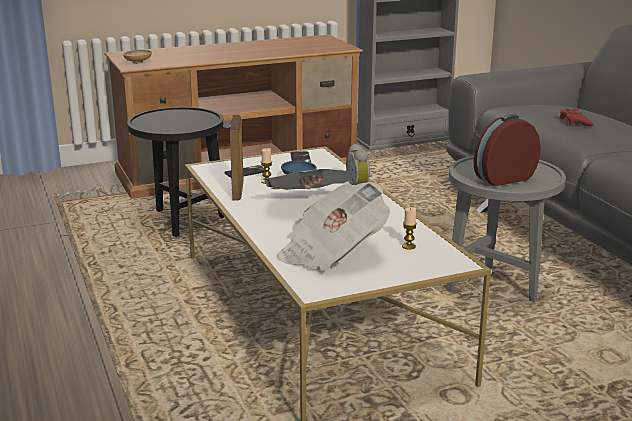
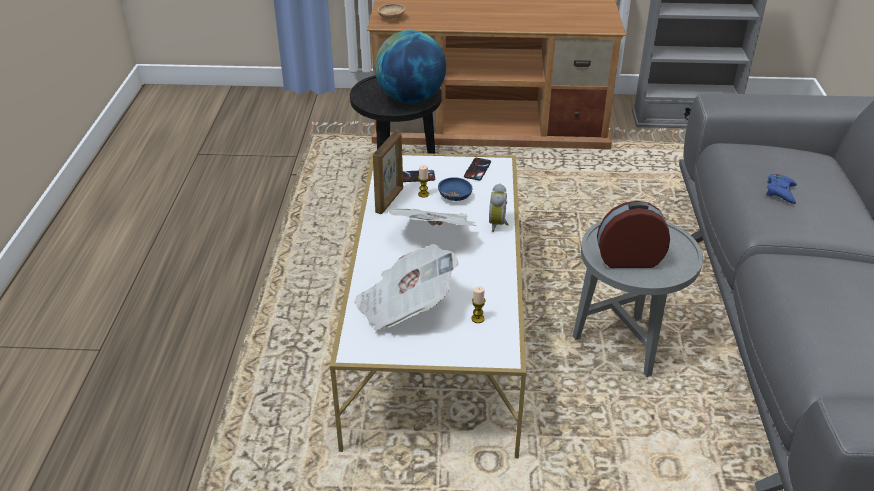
camera: 25 degrees right, 15 degrees up
(195, 120) = (410, 99): none -> globe
(575, 122) = (780, 192): red game controller -> blue game controller

